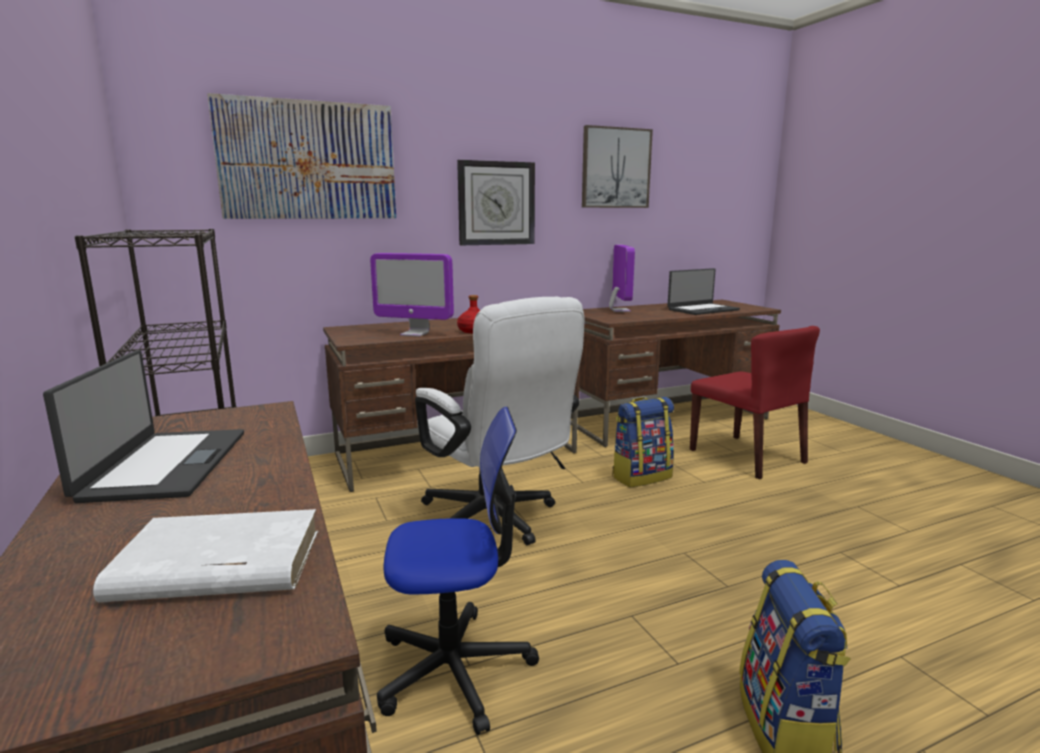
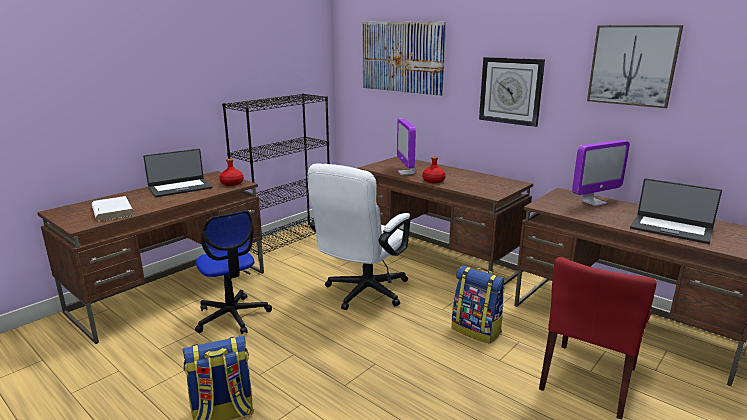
camera: 65 degrees right, 5 degrees up
(245, 417) = (232, 183): none -> red bottle

